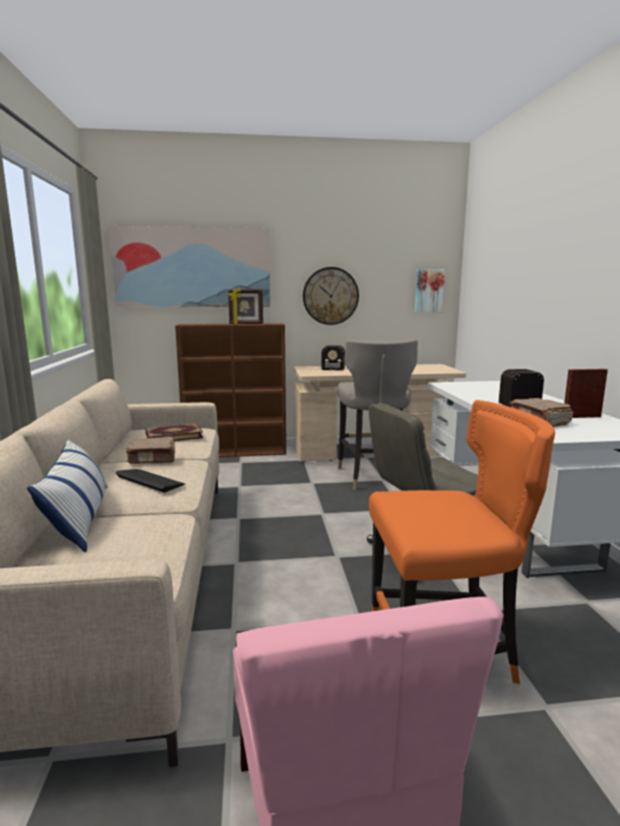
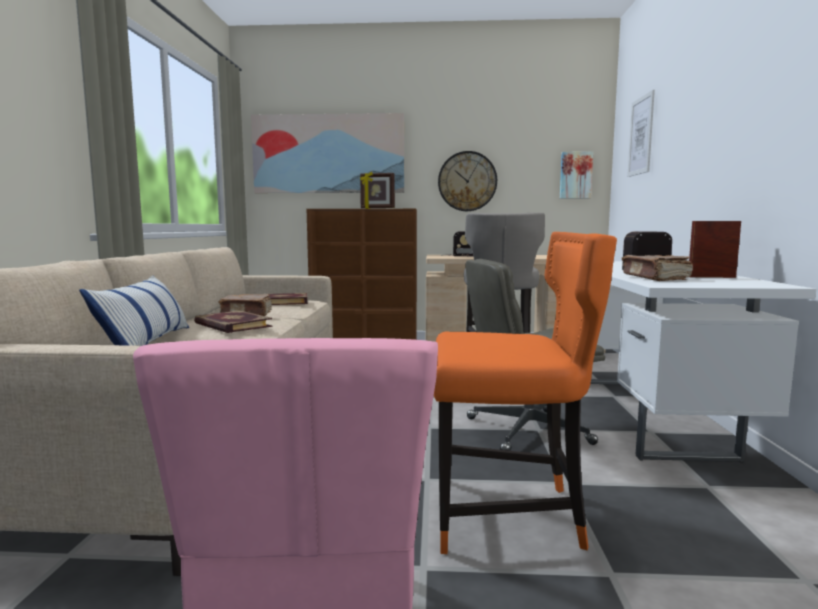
camera: 10 degrees right, 5 degrees down
(150, 480) = (231, 325): keyboard -> book
(494, 262) = (641, 136): none -> picture

